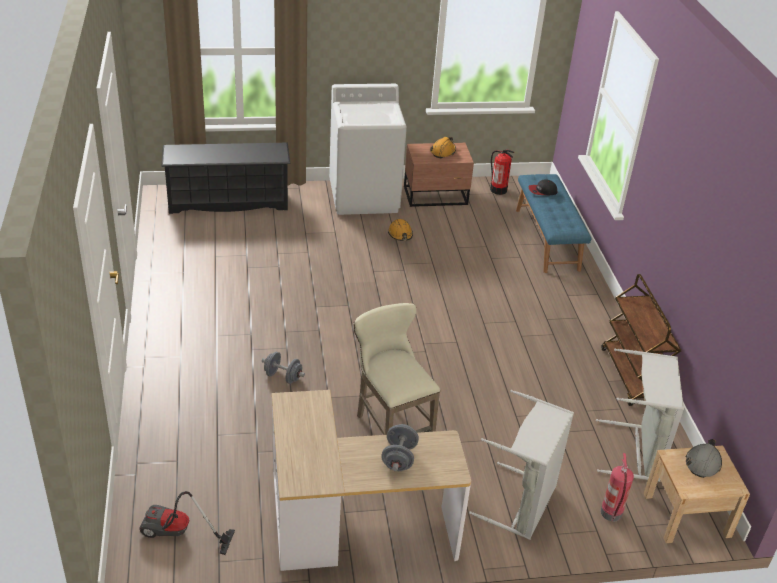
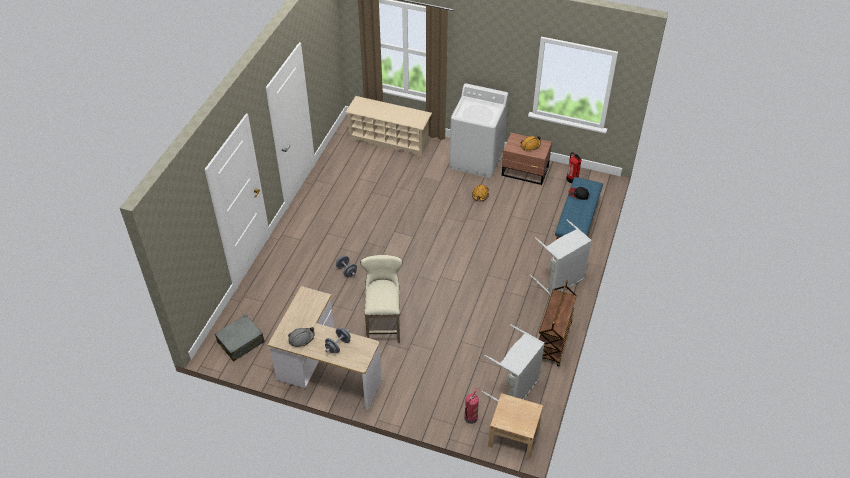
camera: 30 degrees right, 10 degrees up
(177, 535) = (241, 342): vacuum cleaner -> grey suitcase
(228, 201) = (389, 140): black shoe rack -> beige shoe rack
(522, 504) = (424, 394): grey laundry basket -> grey laundry basket (560, 281)
(702, 463) = (521, 410): grey hard hat -> grey hard hat (301, 338)

